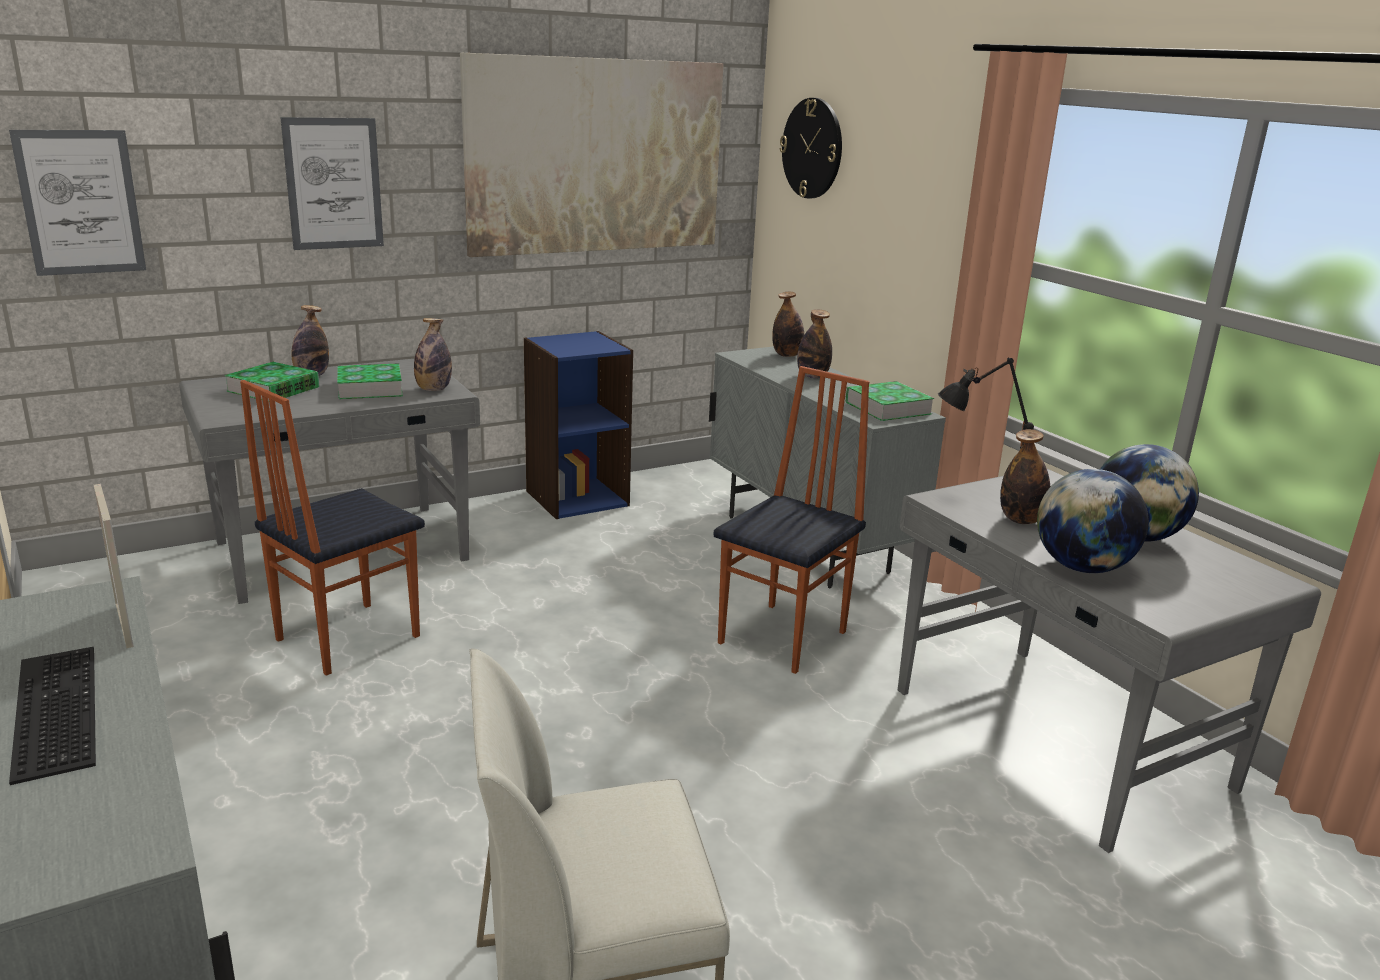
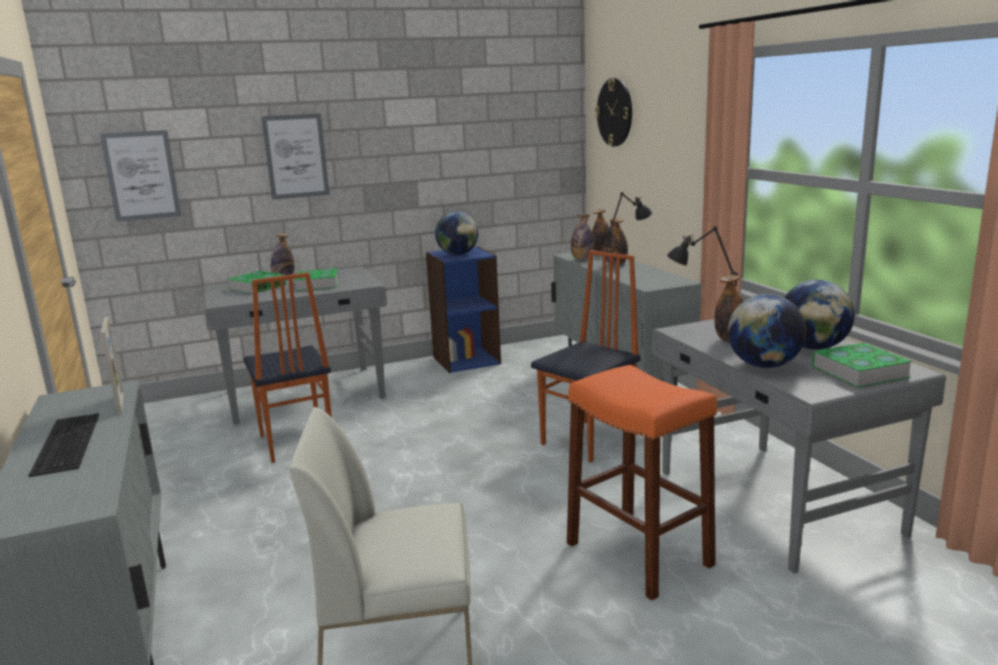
camera: 10 degrees right, 5 degrees down
(345, 637) = (295, 443): chair -> chair turned 75 degrees counterclockwise
(433, 389) = (357, 283): bottle -> bottle (582, 259)
(575, 345) = (458, 254): none -> globe
(597, 156) = (469, 129): picture -> none
(837, 395) = (628, 274): none -> black table lamp
(888, 408) = (661, 279): book -> book (859, 371)
(895, 826) = (638, 554): none -> orange stool

